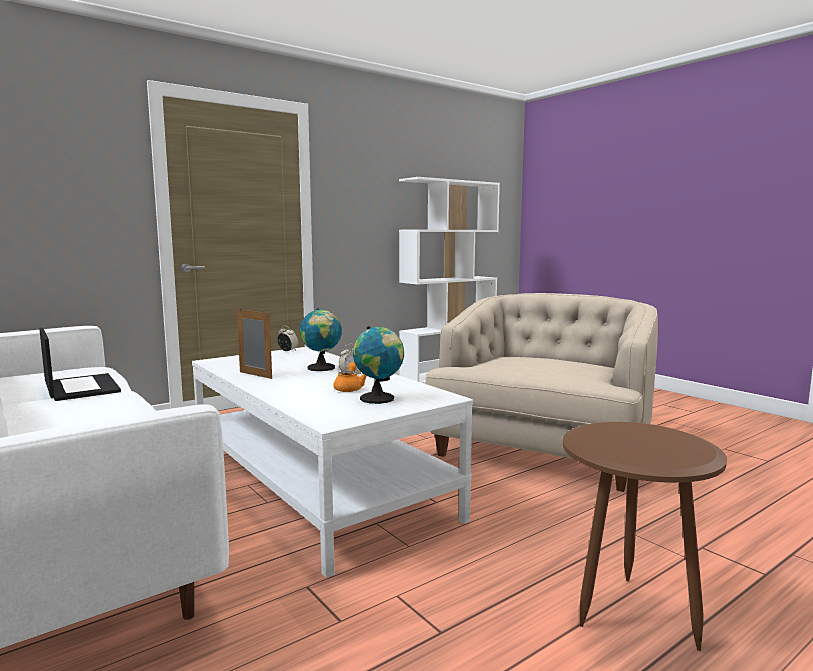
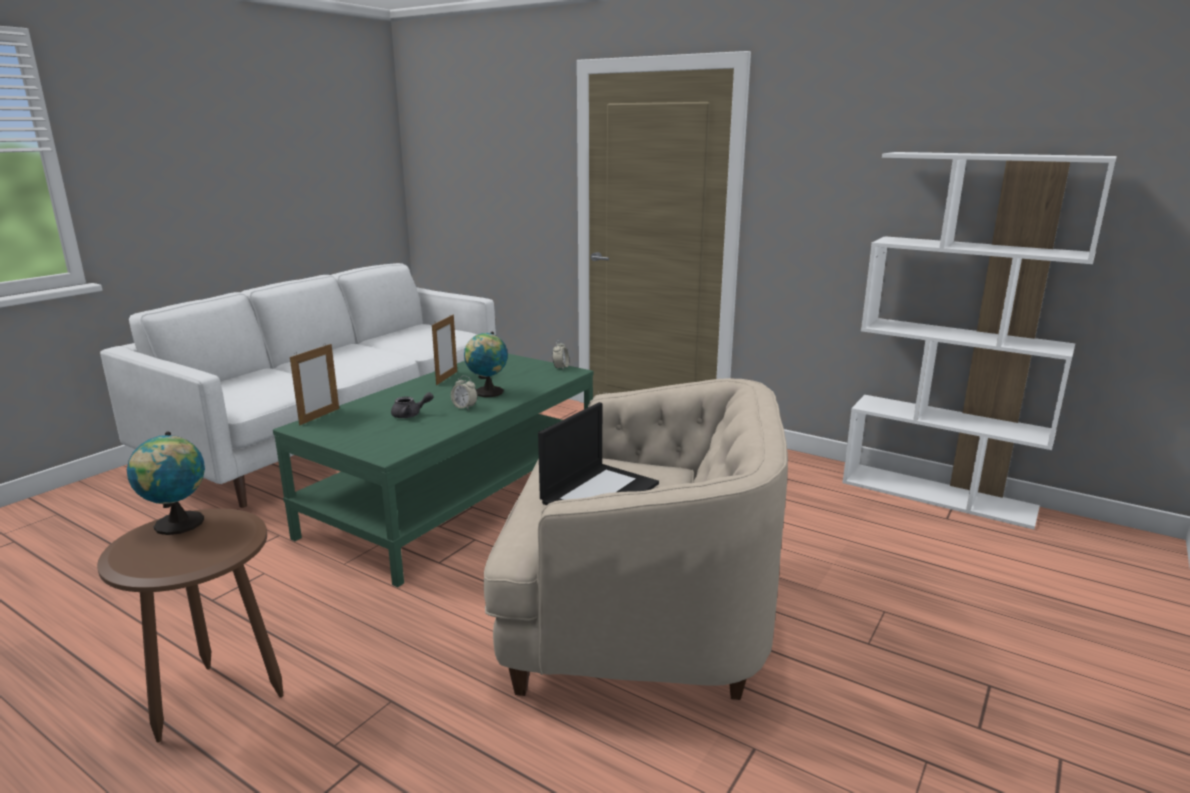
camera: 70 degrees right, 10 degrees up
(80, 387) = (404, 346): laptop -> laptop (600, 492)
(307, 415) = (319, 416): none -> picture frame
(316, 484) = (457, 497): white coffee table -> green coffee table
(349, 388) = (410, 415): orange teapot -> grey teapot
(379, 399) = (375, 431): globe -> globe (178, 525)

